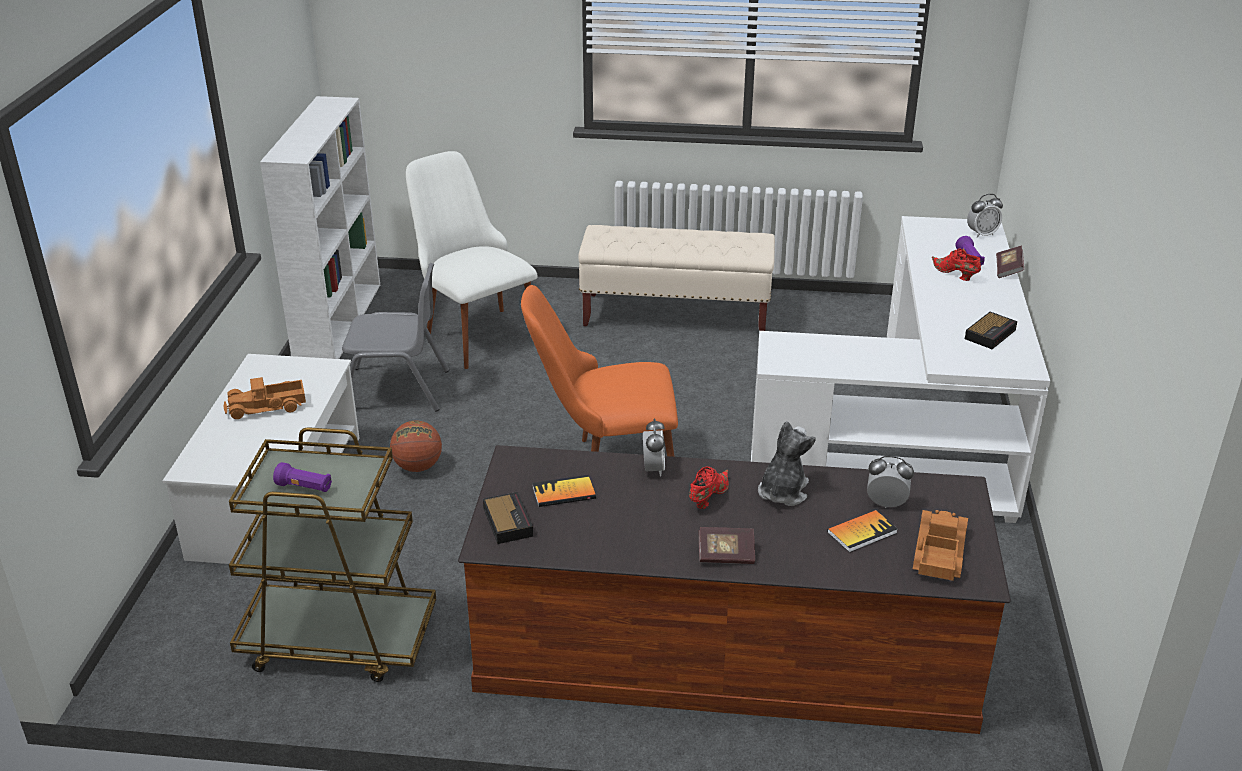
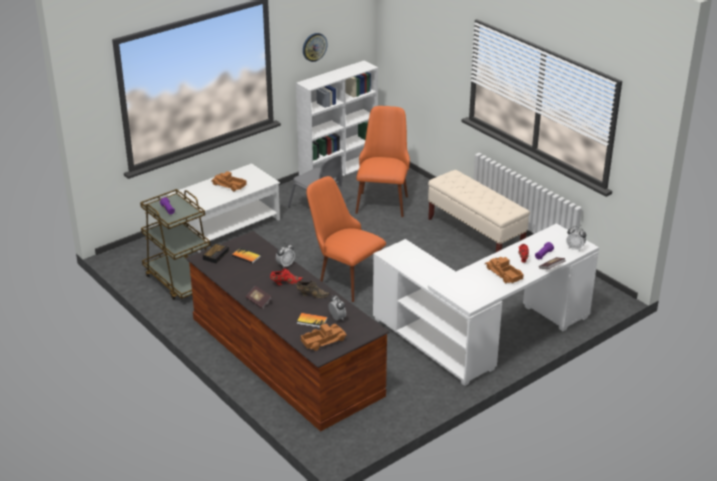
camera: 45 degrees right, 0 degrees up
(262, 80) = (314, 47): none -> wall clock
(418, 466) = (283, 240): basketball -> none
(474, 330) = (383, 199): white chair -> orange chair
(782, 492) = (311, 295): plush toy -> brown shoe
(979, 307) = (503, 274): none -> toy truck
(990, 334) = (485, 285): alarm clock -> none

